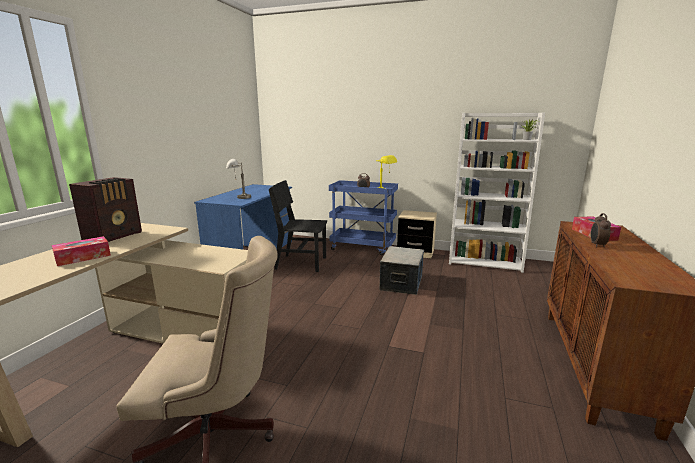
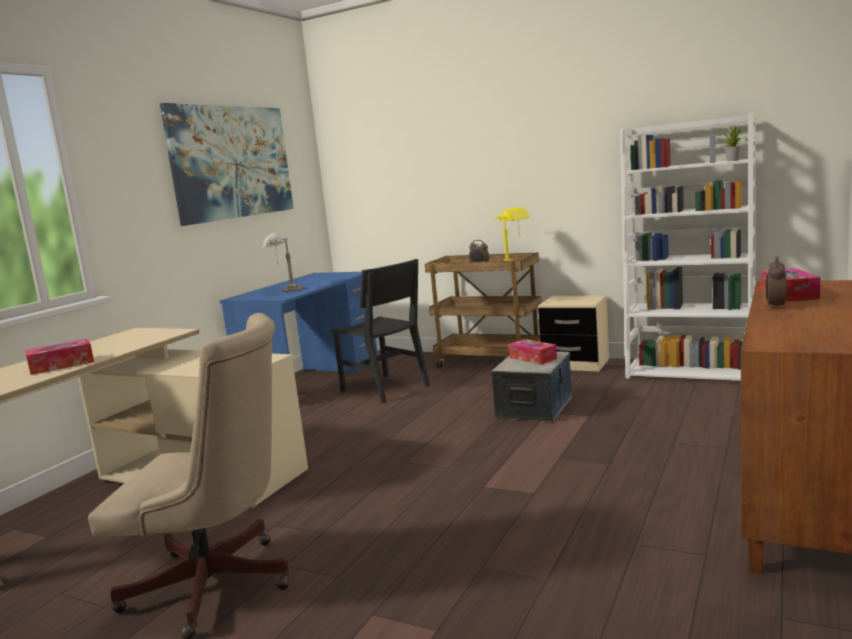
camera: 10 degrees right, 5 degrees down
(114, 236) = (103, 343): radio -> none
(205, 107) = (232, 162): none -> picture
(301, 263) = (384, 388): black chair -> black chair turned 150 degrees counterclockwise
(363, 247) = (491, 362): blue cart -> brown cart
(403, 253) = (532, 358): none -> tissue box

